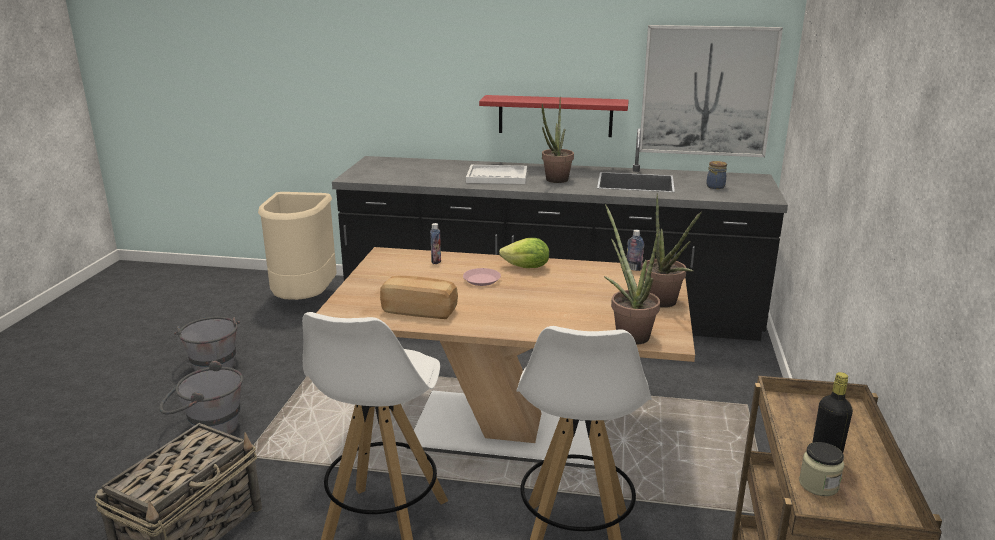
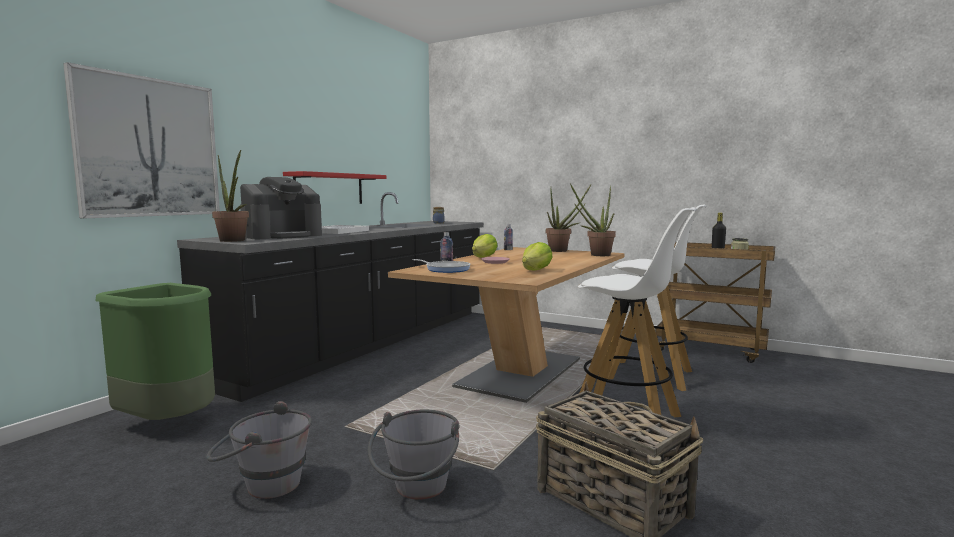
camera: 70 degrees left, 15 degrees down
(304, 300) = (170, 422): beige trash can -> green trash can
(401, 266) = (446, 269): none -> frying pan
(420, 310) = (536, 270): bread -> lettuce
(421, 172) = (282, 236): none -> coffee machine
(554, 181) = (375, 229): potted plant -> potted plant (234, 241)
(707, 91) = (401, 170): picture -> picture (149, 147)

